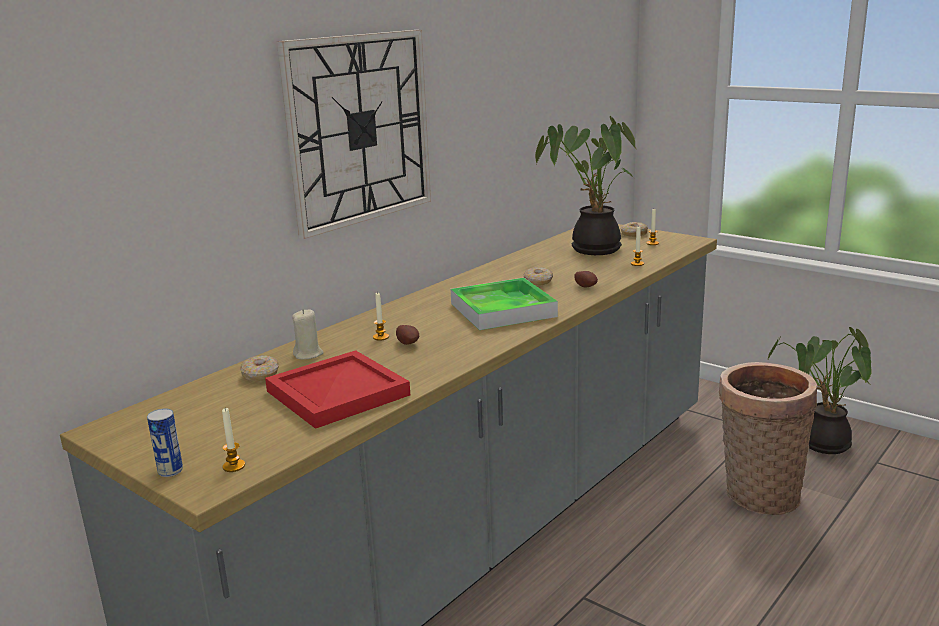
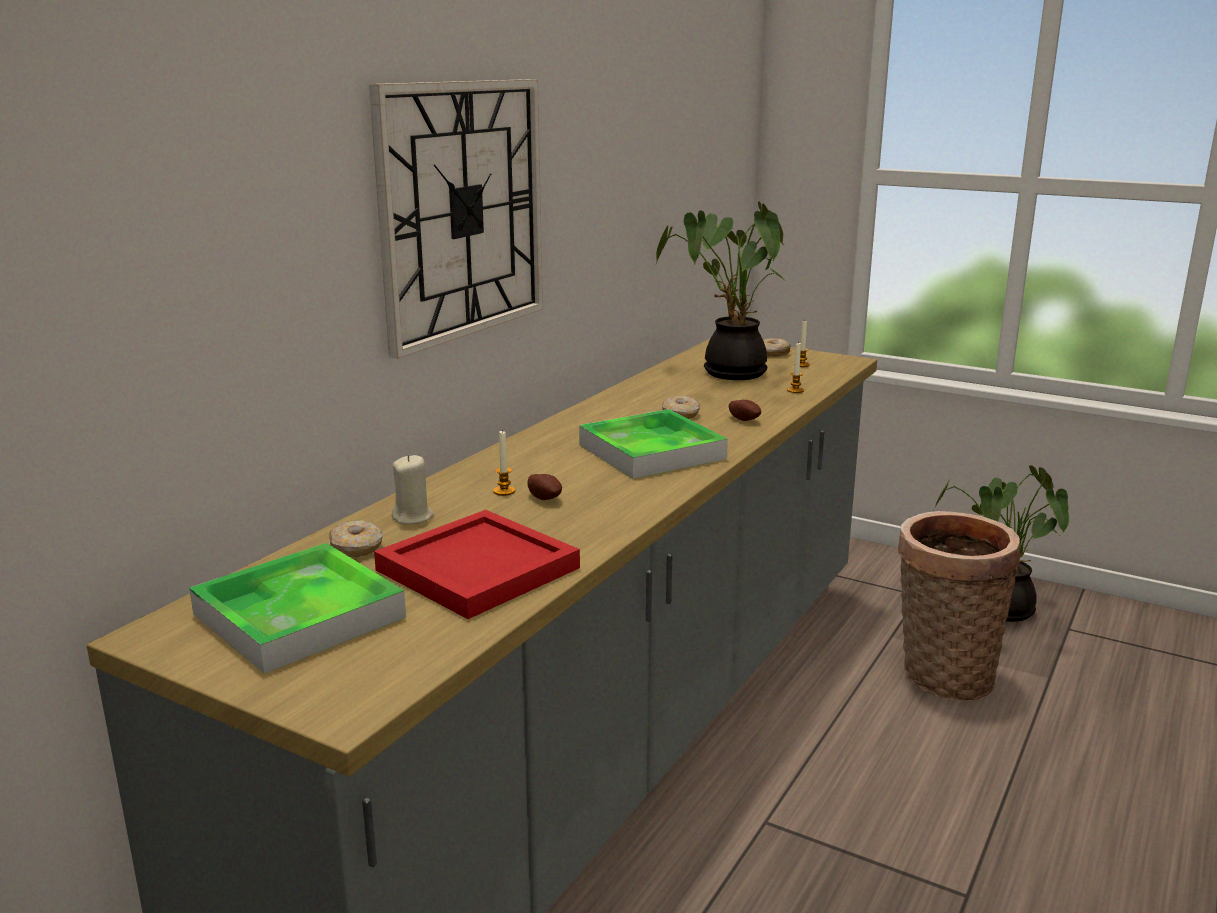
camera: 10 degrees left, 0 degrees up
(170, 471) = (281, 690): can -> none
(202, 421) = (299, 616): none -> tray
(234, 466) = (373, 678): candle -> none

